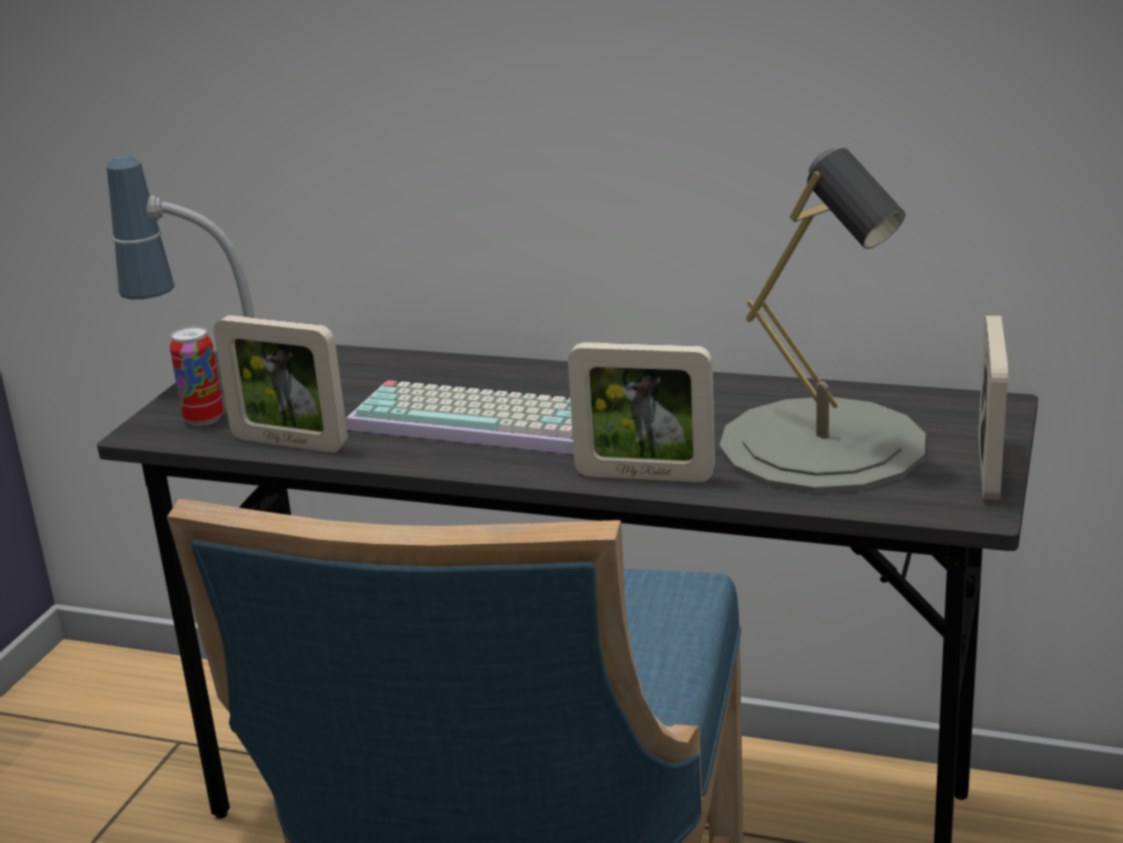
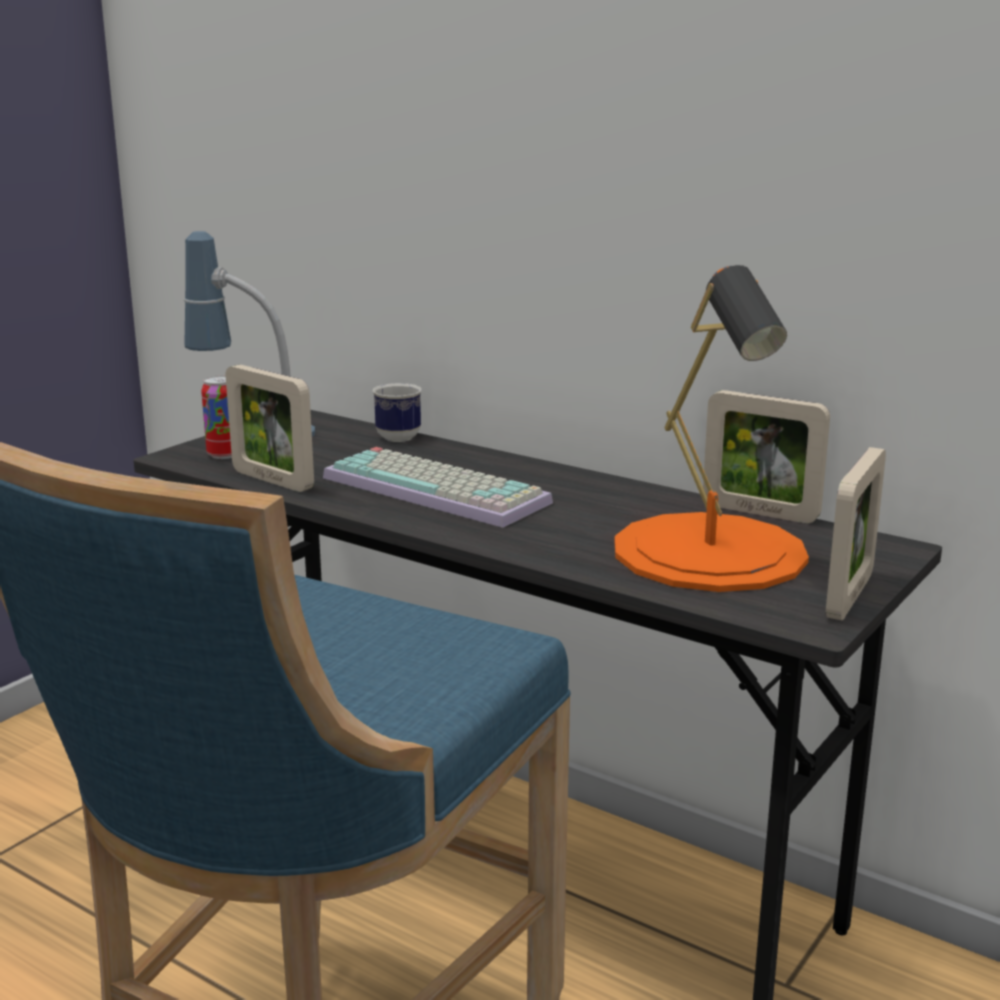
camera: 15 degrees right, 5 degrees down
(388, 357) = (398, 435): none -> mug
(645, 475) = (535, 548): picture frame -> picture frame (760, 512)
(823, 445) = (710, 552): grey table lamp -> orange table lamp

